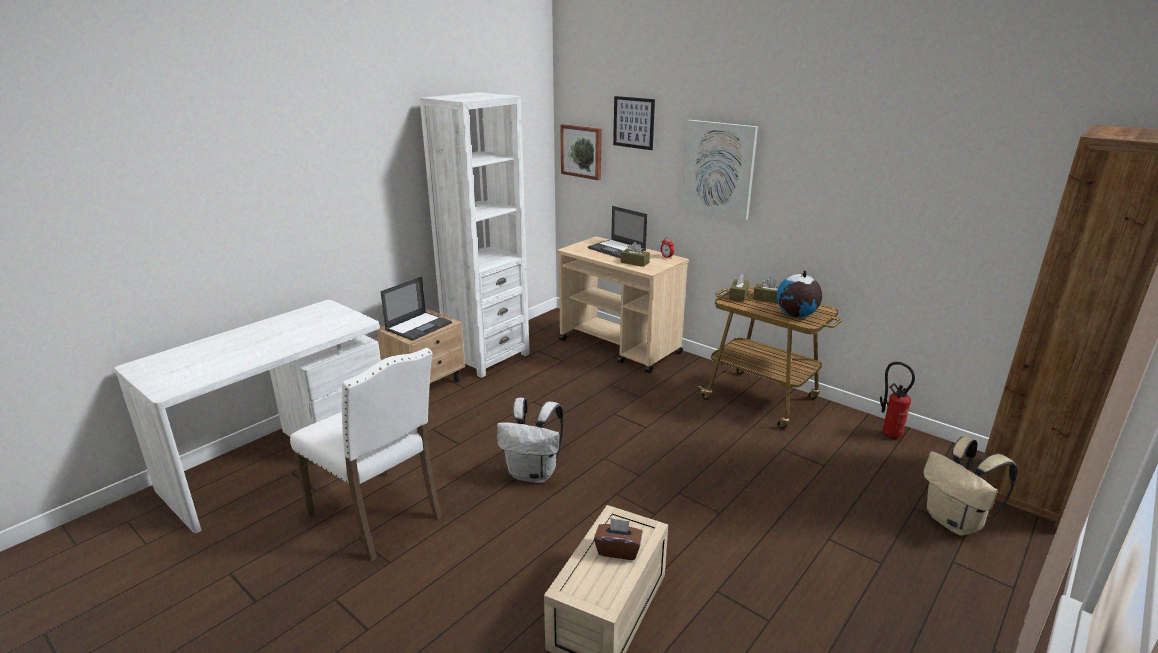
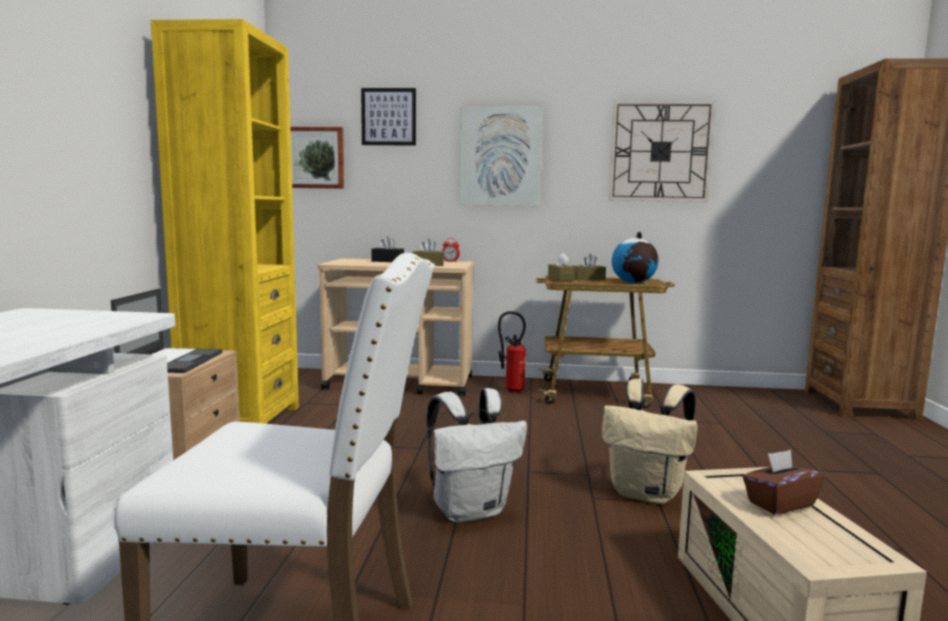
camera: 35 degrees left, 15 degrees down
(487, 357) = (241, 420): white bookcase -> yellow bookcase
(617, 249) = (387, 261): laptop -> black tissue box
(867, 183) = (660, 151): none -> wall clock
(888, 434) = (723, 393): fire extinguisher -> fire extinguisher (511, 390)
(955, 522) = (862, 432): beige backpack -> beige backpack (647, 493)

